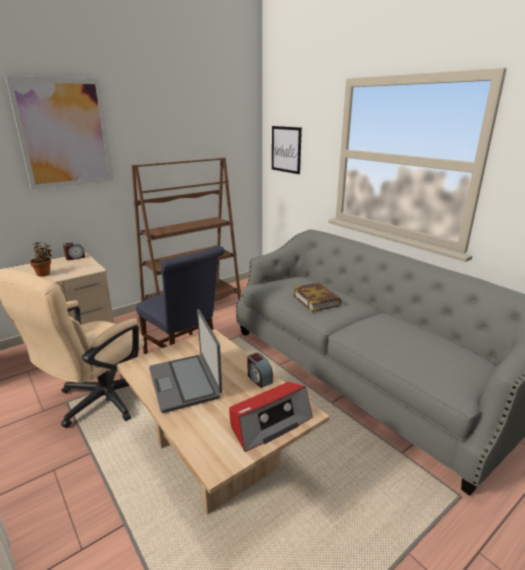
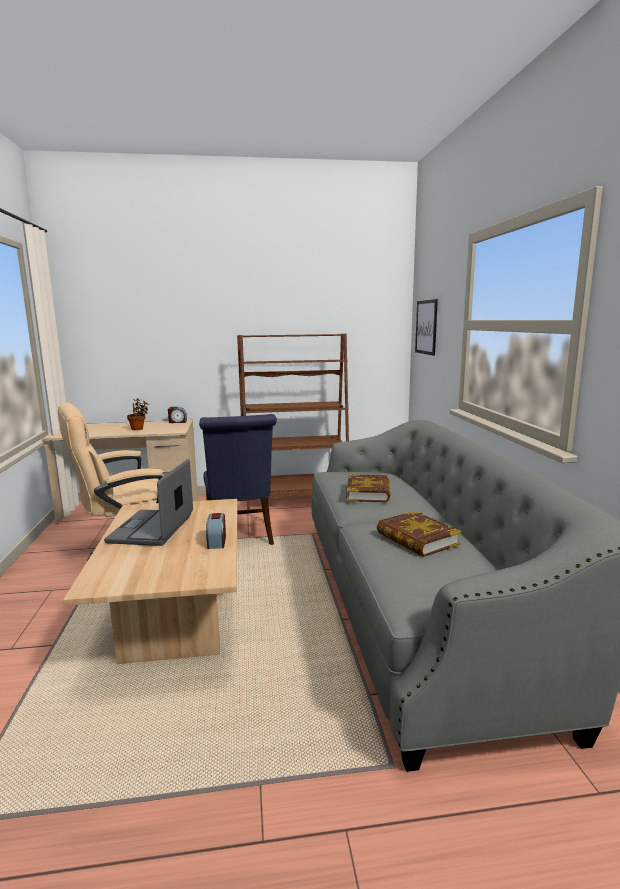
camera: 30 degrees right, 10 degrees down
(64, 134) = (186, 305): picture -> none
(270, 423) = (175, 574): radio -> none
(397, 334) = (417, 539): none -> book

